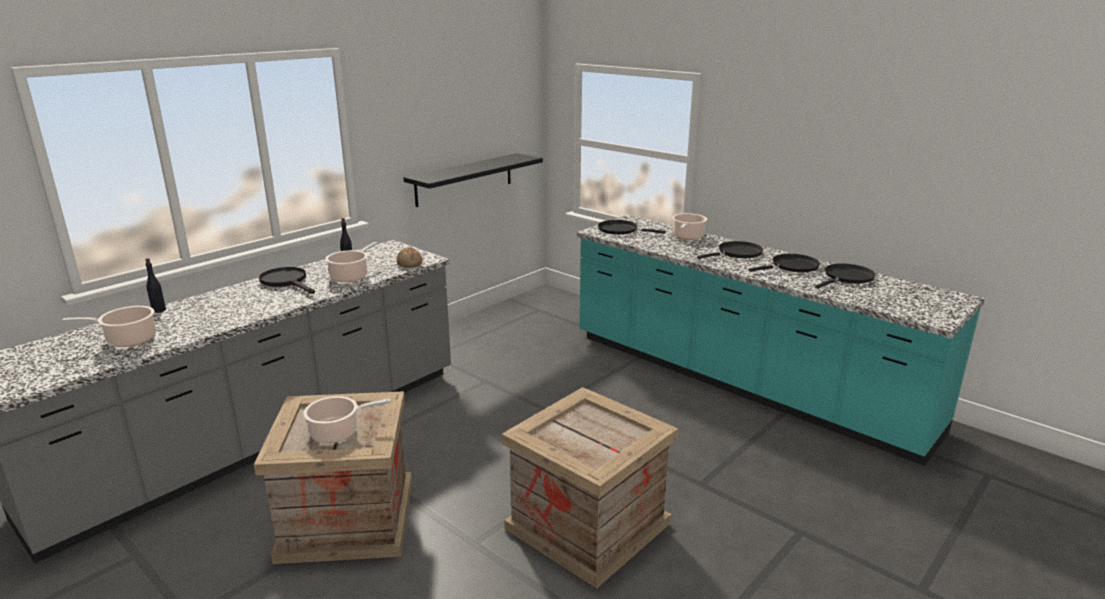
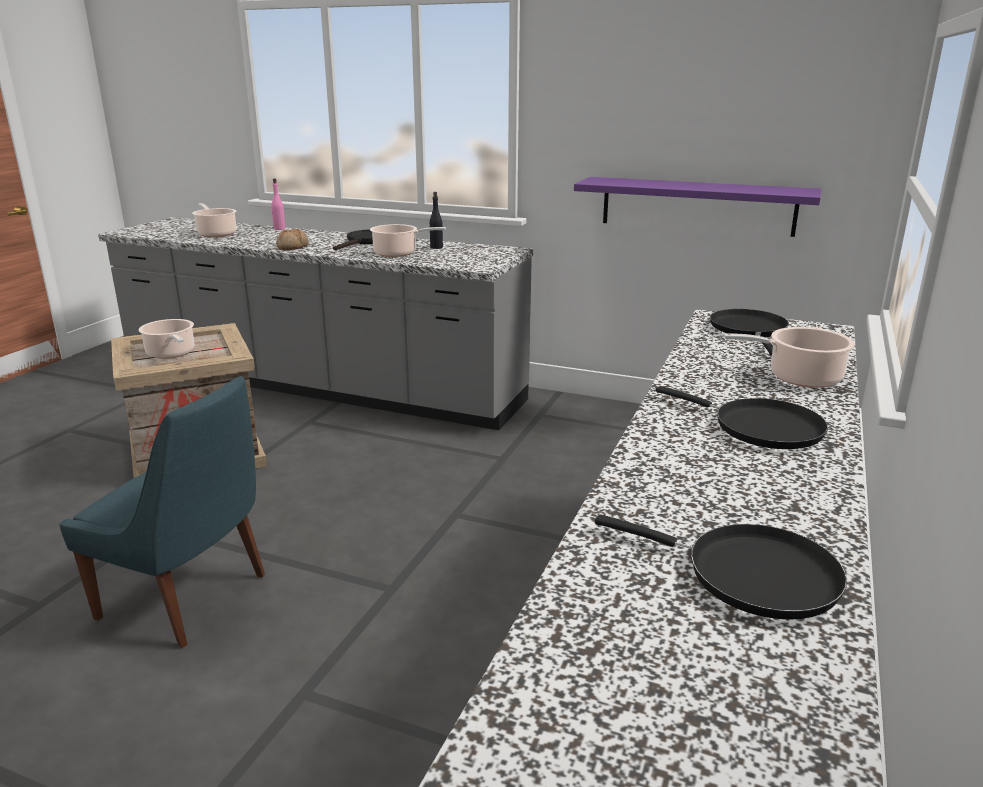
camera: 70 degrees right, 0 degrees up
(158, 310) = (279, 229): black bottle -> pink bottle
(410, 263) = (457, 263): bread -> bread (293, 247)
(464, 179) = (697, 206): black shelf -> purple shelf
(589, 525) = (188, 598): crate -> blue chair
(792, 267) = (747, 493): black frying pan -> none

